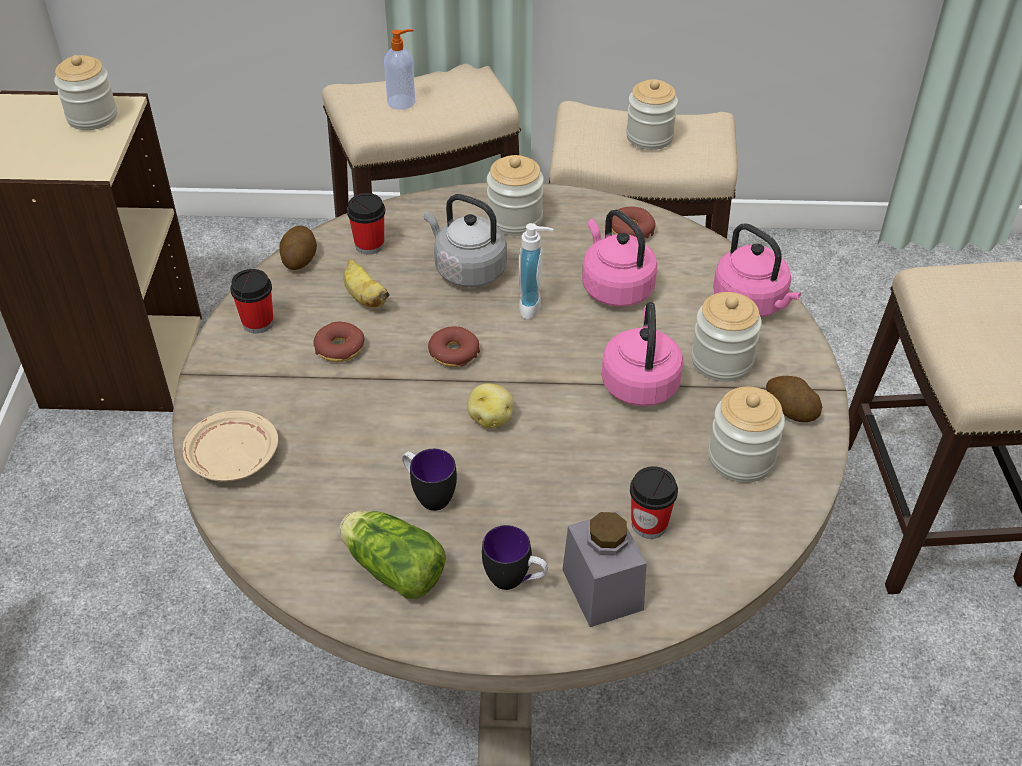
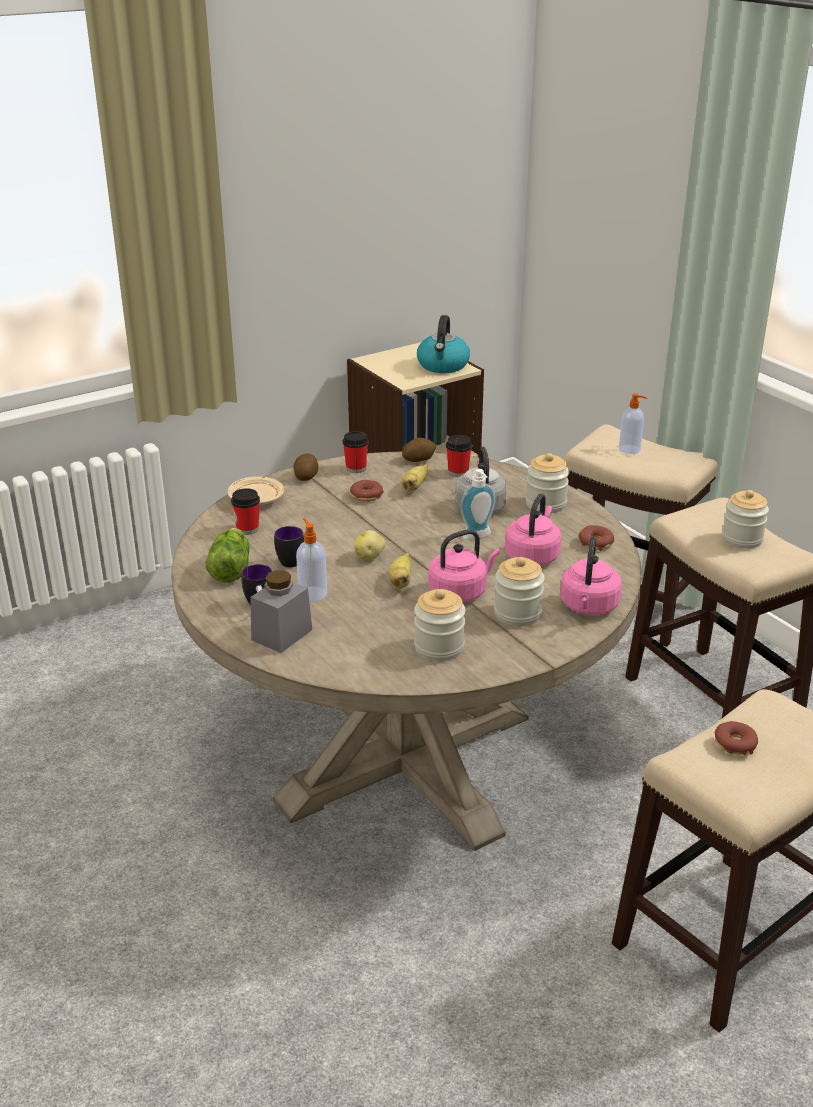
camera: 55 degrees right, 15 degrees down
(92, 117) = (443, 366): jar -> kettle
(453, 353) = (406, 527): donut -> donut (735, 744)
(530, 513) = (312, 593): none -> soap dispenser
(573, 419) = (401, 581): none -> banana
(649, 524) = (347, 633): cup -> cup (247, 529)
(790, 410) = (505, 652): potato -> potato (306, 476)

